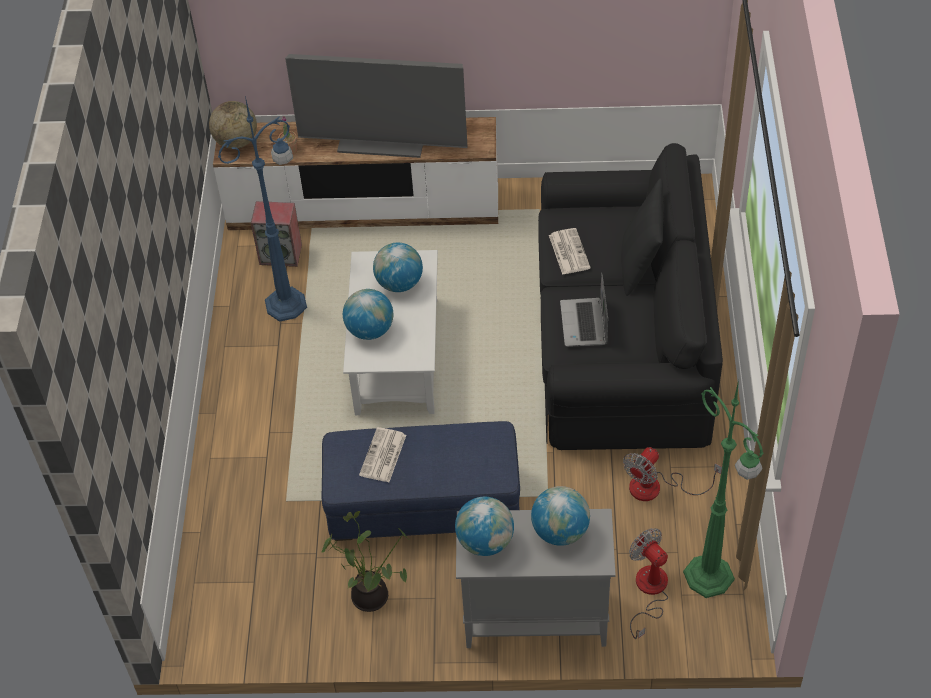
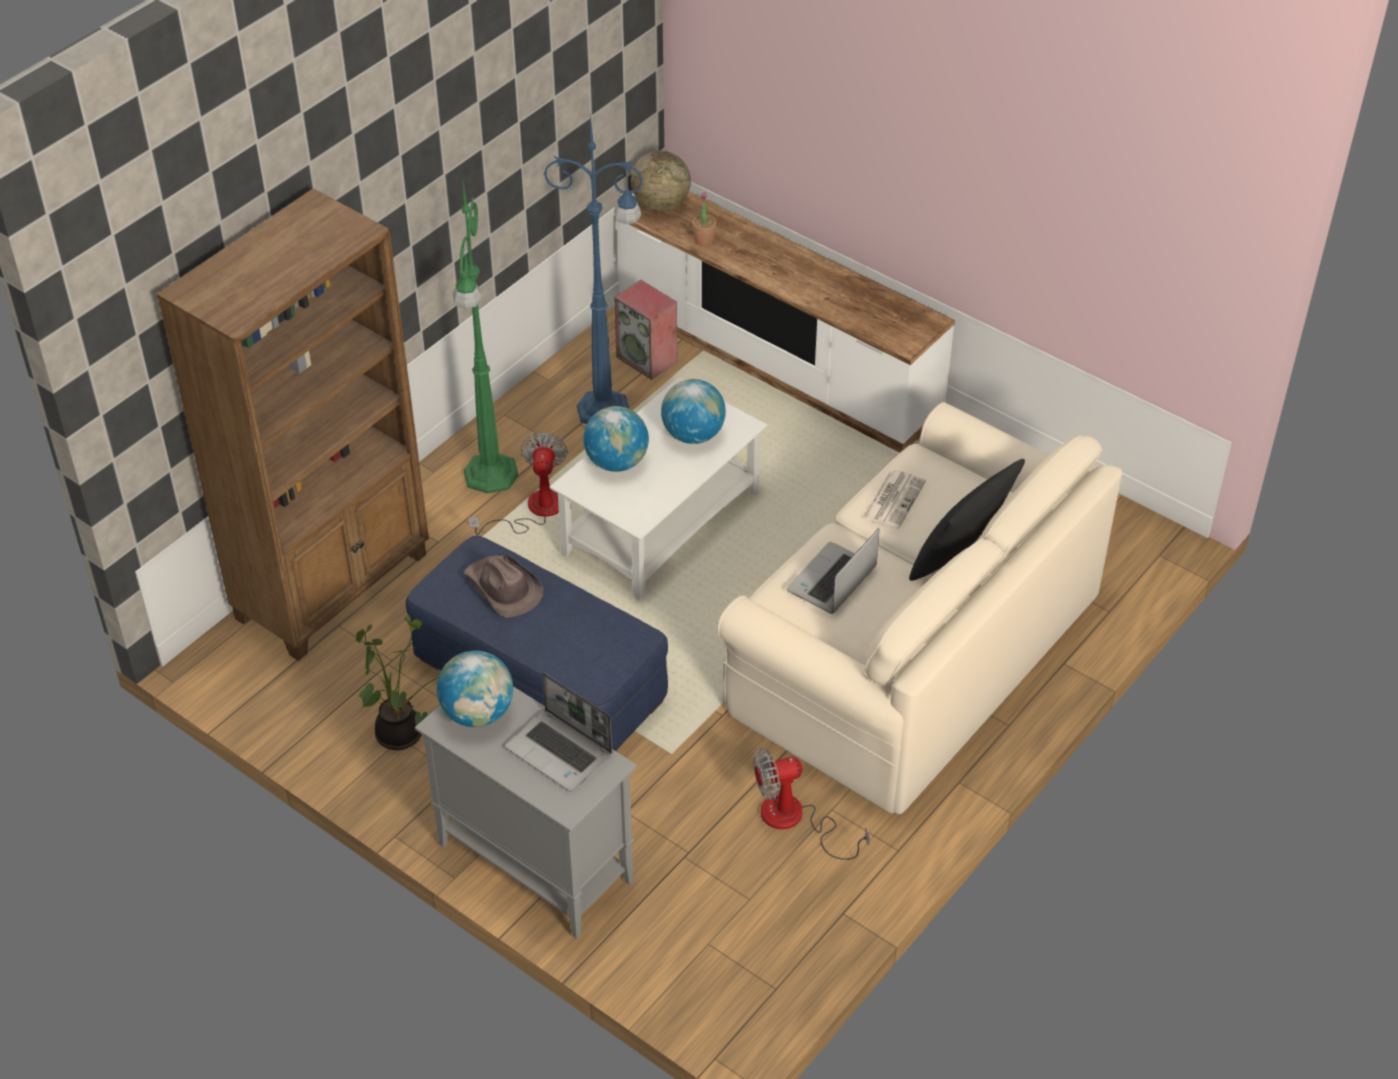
camera: 35 degrees right, 5 degrees down
(227, 530) = (334, 586): none -> brown bookcase
(383, 140) = (809, 280): television -> none
(383, 456) = (503, 588): newspaper -> brown hat
(560, 531) = (560, 752): globe -> laptop
(621, 342) = (912, 650): black sofa -> beige sofa
(649, 591) = (677, 917): fan -> fan (534, 510)
(710, 578) = (756, 948): green floor lamp -> green floor lamp (490, 476)

